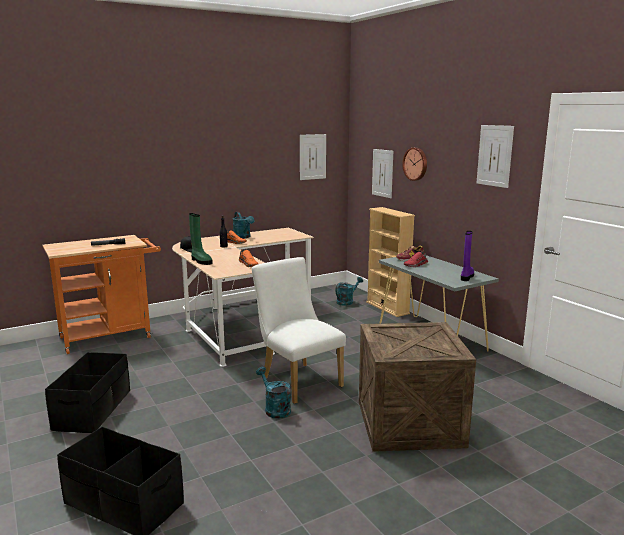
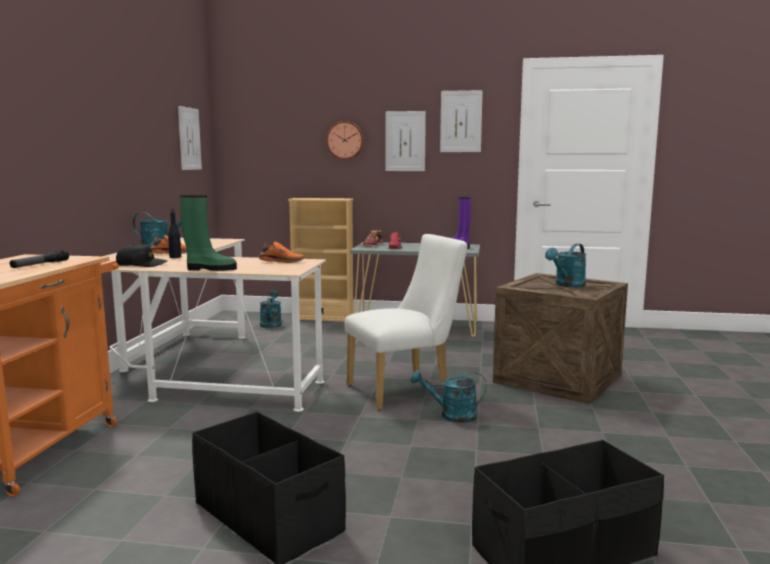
camera: 50 degrees left, 5 degrees down
(297, 380) = (406, 389): white chair -> white chair turned 150 degrees clockwise
(382, 173) = (286, 157): picture -> picture (405, 141)
(416, 342) = (567, 285): none -> turquoise watering can

